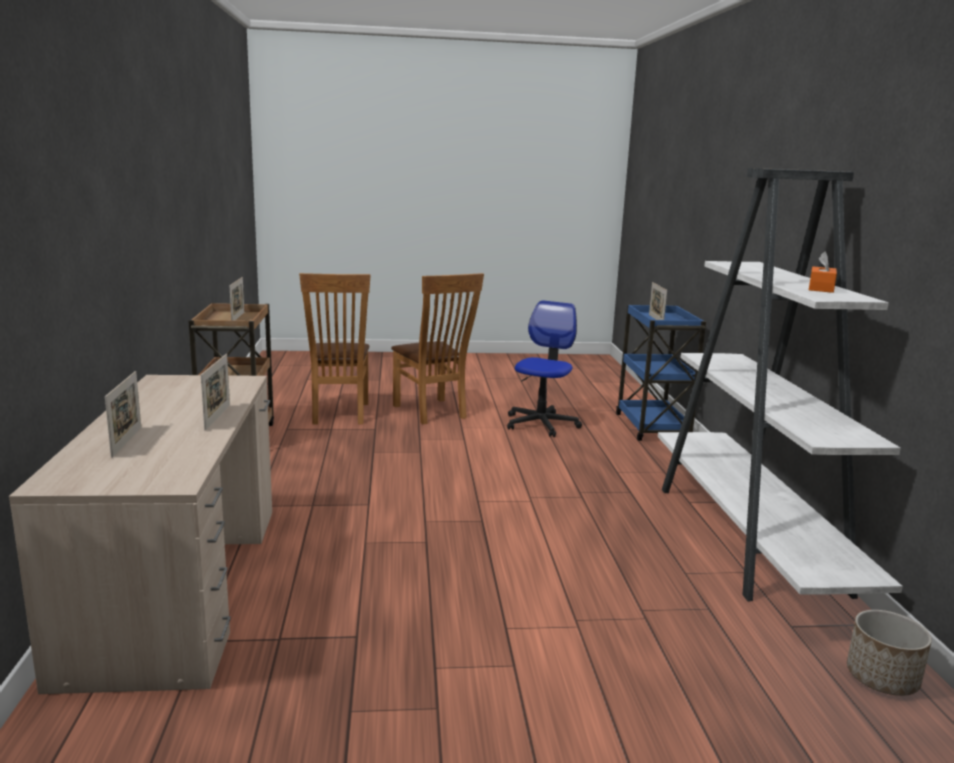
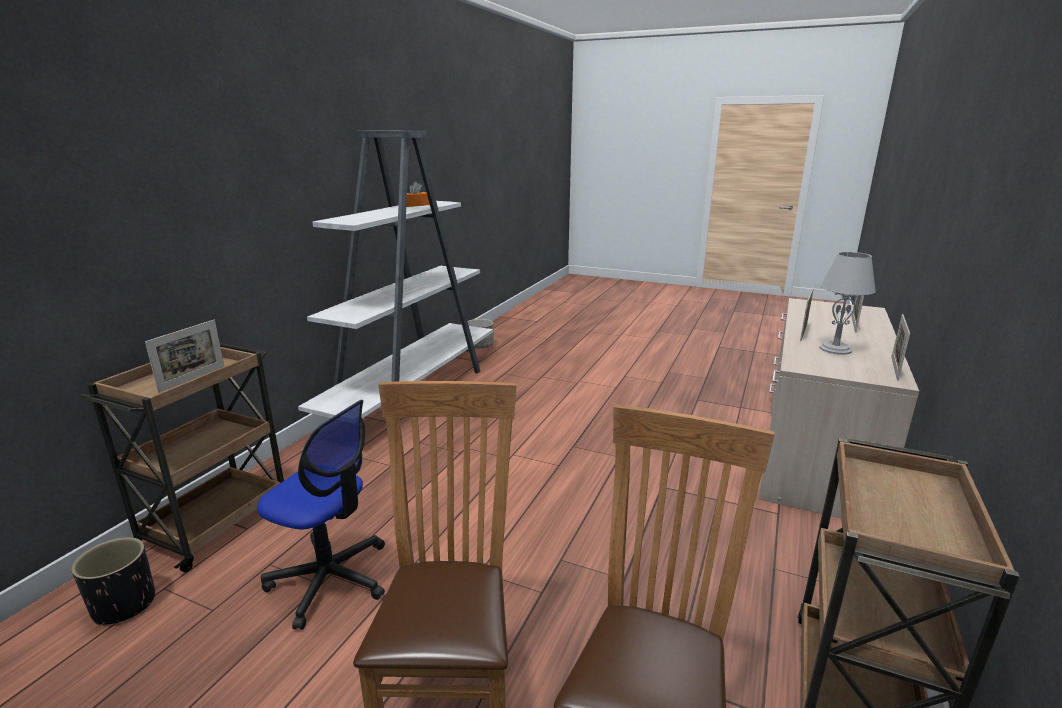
camera: 150 degrees left, 5 degrees up
(192, 401) = (835, 349): none -> grey table lamp
(238, 317) = (899, 516): picture frame -> picture frame (894, 368)
(541, 424) = (330, 579): office chair -> office chair turned 120 degrees counterclockwise
(616, 404) = (124, 606): none -> black planter
(652, 428) = (216, 522): blue cart -> brown cart

